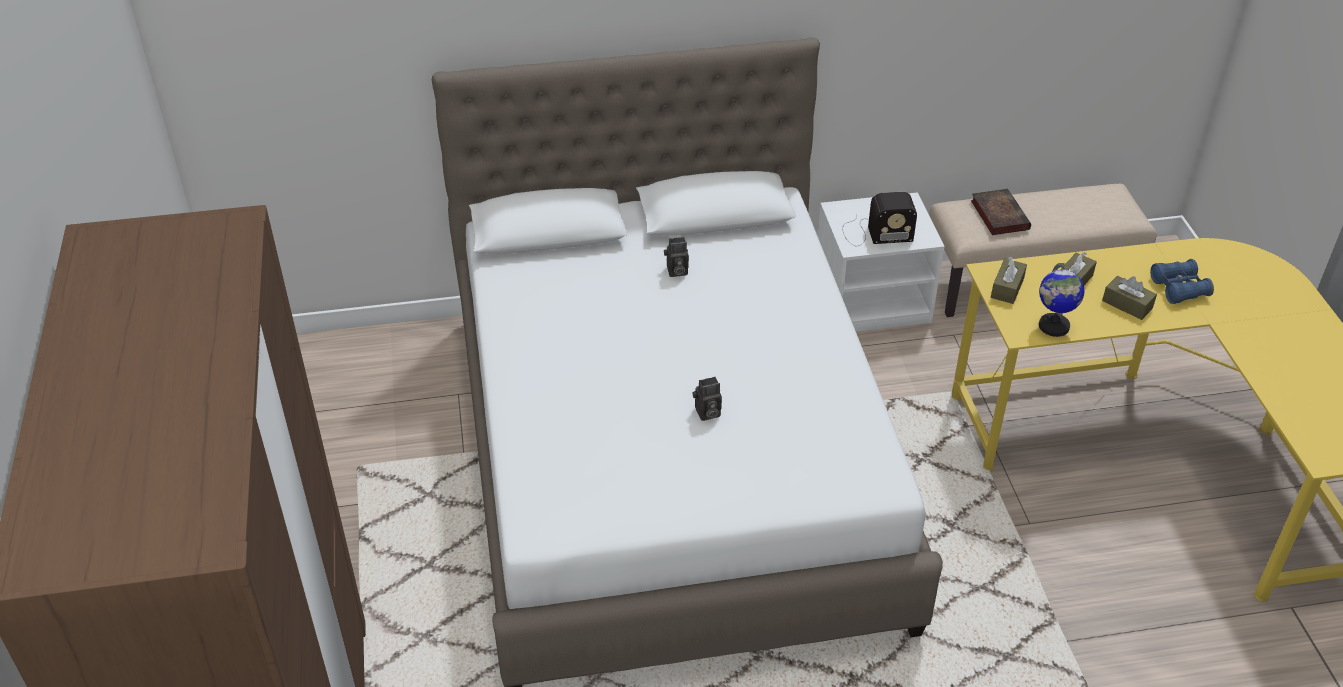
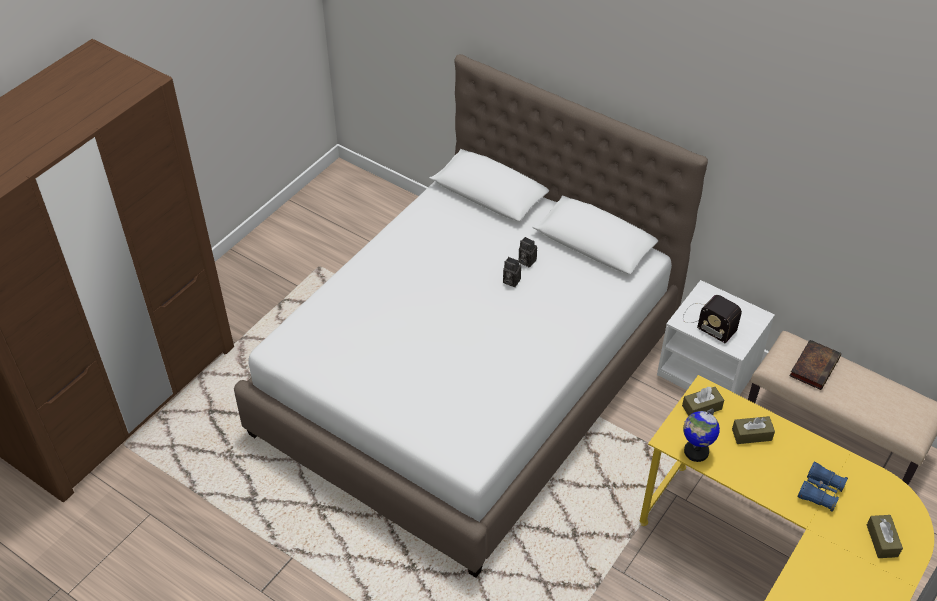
camera: 45 degrees right, 5 degrees up
(707, 413) = (433, 352): camera -> camera (510, 281)
(1127, 304) = (766, 474): brown tissue box -> brown tissue box (882, 540)

